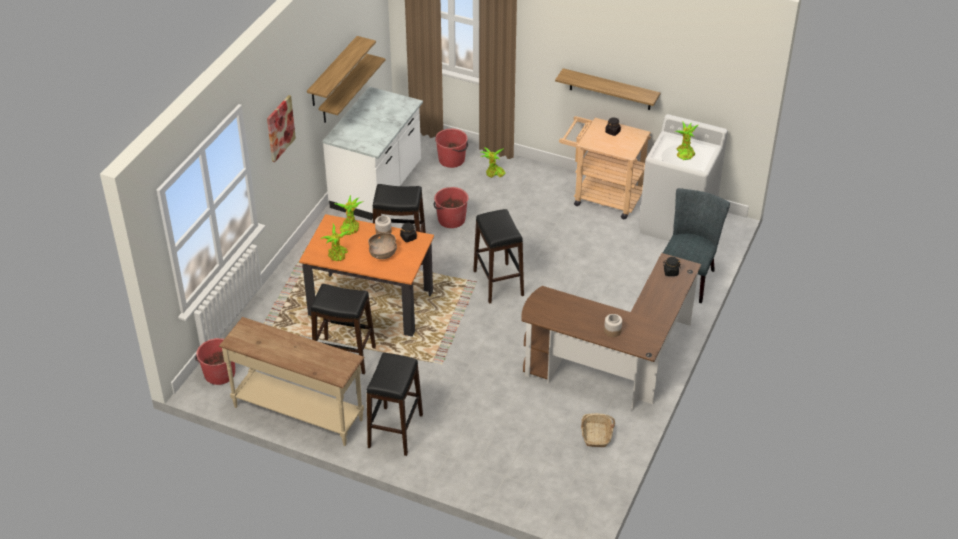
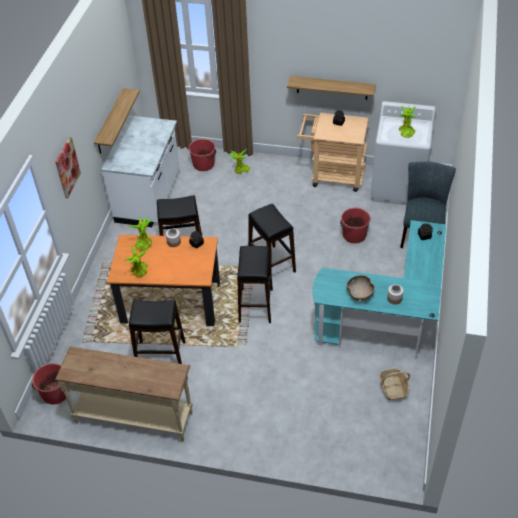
camera: 10 degrees left, 5 degrees up
(333, 72) = (100, 109): shelf -> none
(383, 253) = (179, 262): brown bowl -> brown bowl (360, 294)
(395, 431) = (223, 418): black stool -> black stool (256, 305)
(451, 219) = (217, 215): red bucket -> red bucket (354, 235)
(615, 364) = (388, 319): brown desk -> turquoise desk

